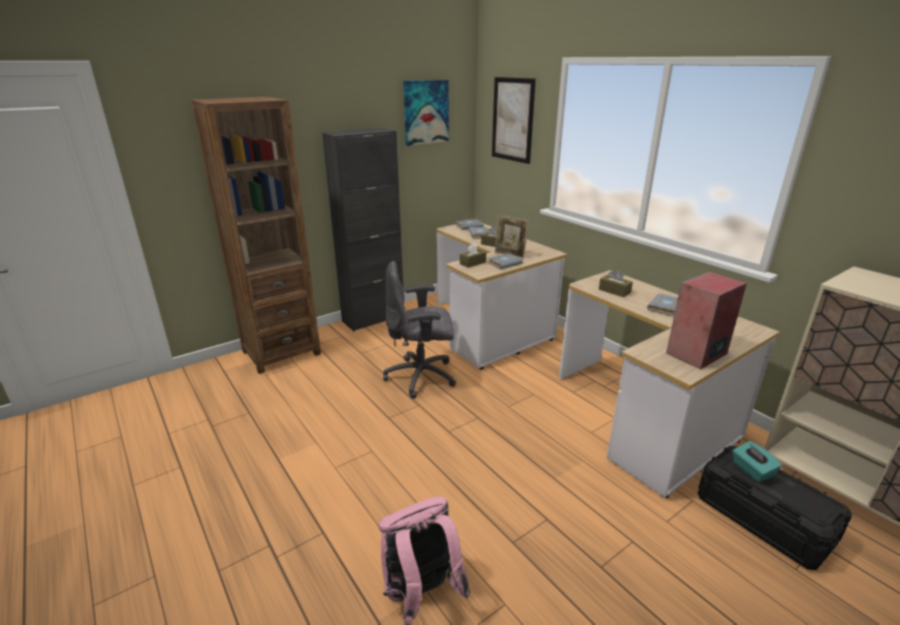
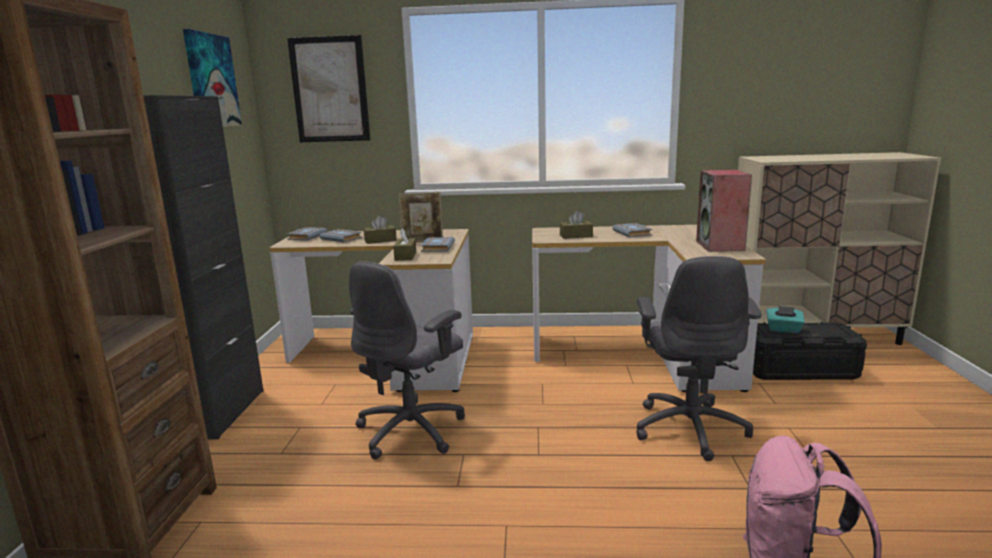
camera: 50 degrees left, 10 degrees down
(560, 484) = (690, 428): none -> grey office chair

